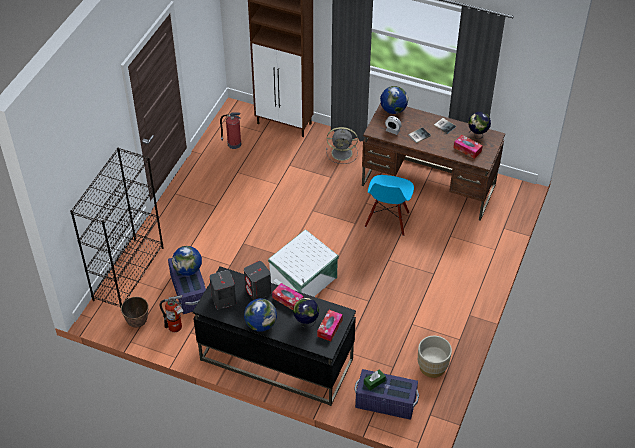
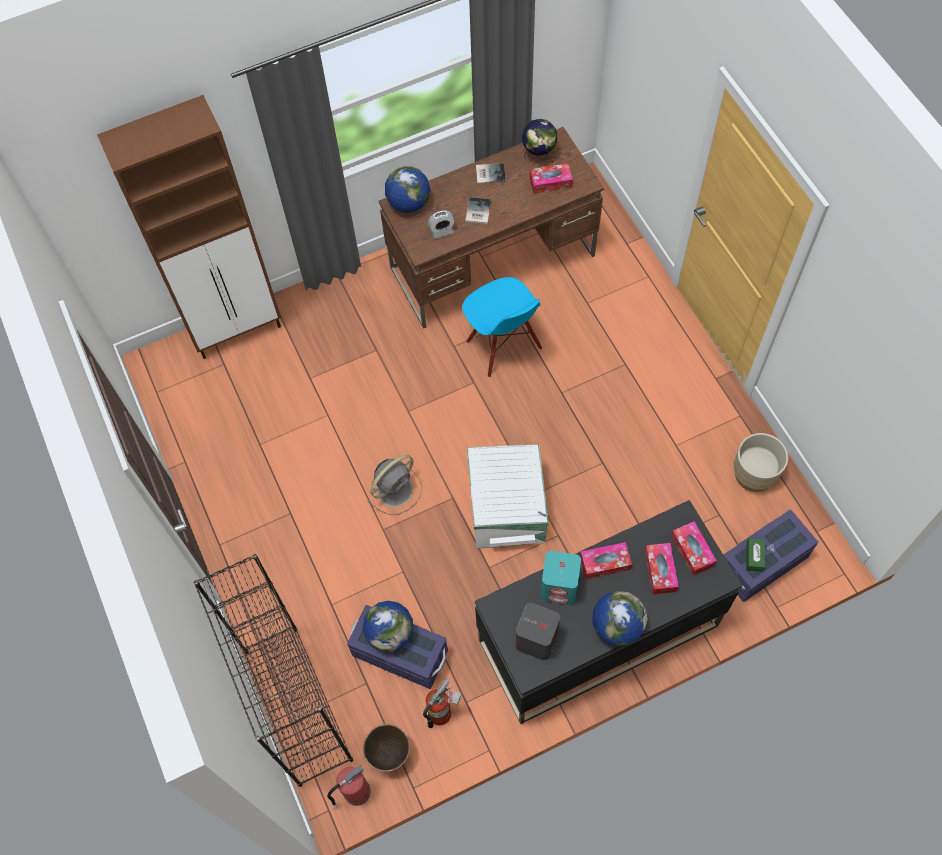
camera: 45 degrees left, 15 degrees up
(233, 143) = (208, 411): fire extinguisher -> fire extinguisher (355, 792)
(258, 291) = (559, 587): grey speaker -> turquoise speaker
(306, 322) = (660, 571): globe -> tissue box
(342, 153) = (352, 306): grey fan -> grey fan (396, 489)

